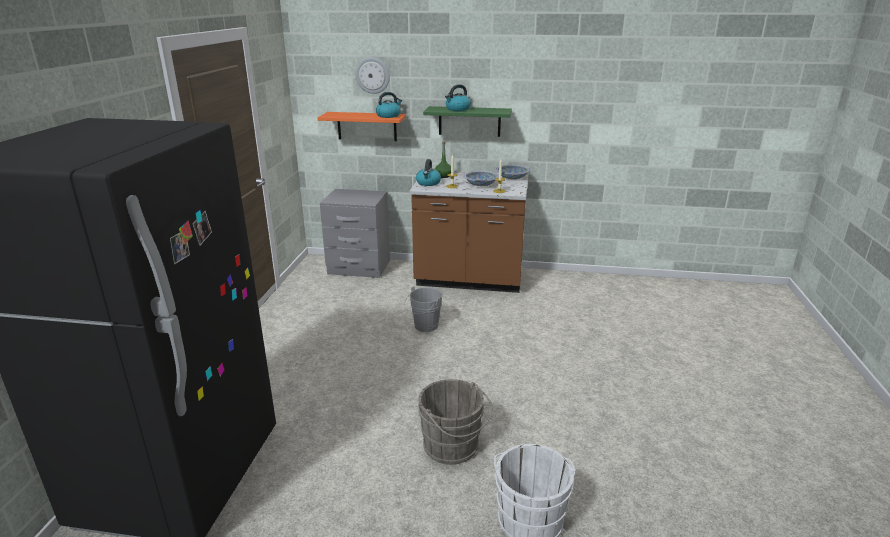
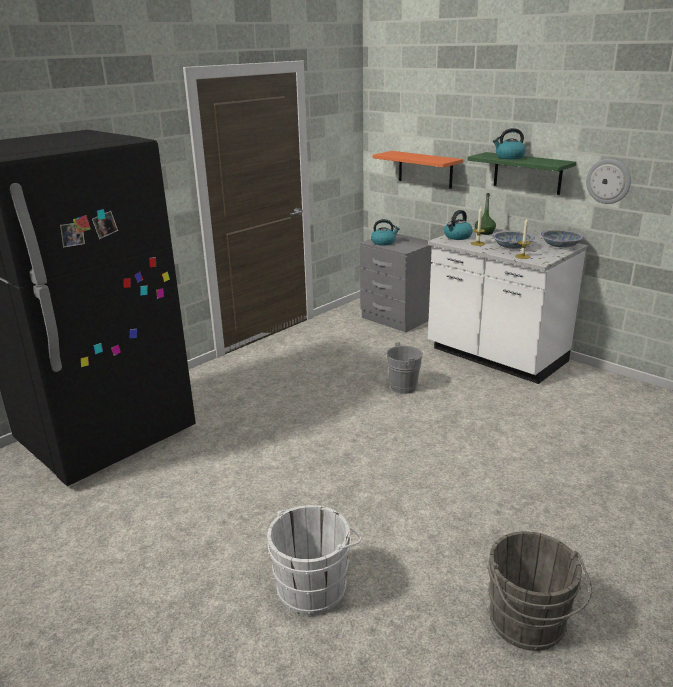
camera: 35 degrees right, 0 degrees up
(372, 75) = (435, 114): wall clock -> wall clock (608, 181)
(388, 116) = (441, 159): kettle -> kettle (384, 242)
(453, 448) = (313, 499): grey bucket -> grey bucket (528, 625)
(469, 280) = (495, 357): brown counter -> white counter

